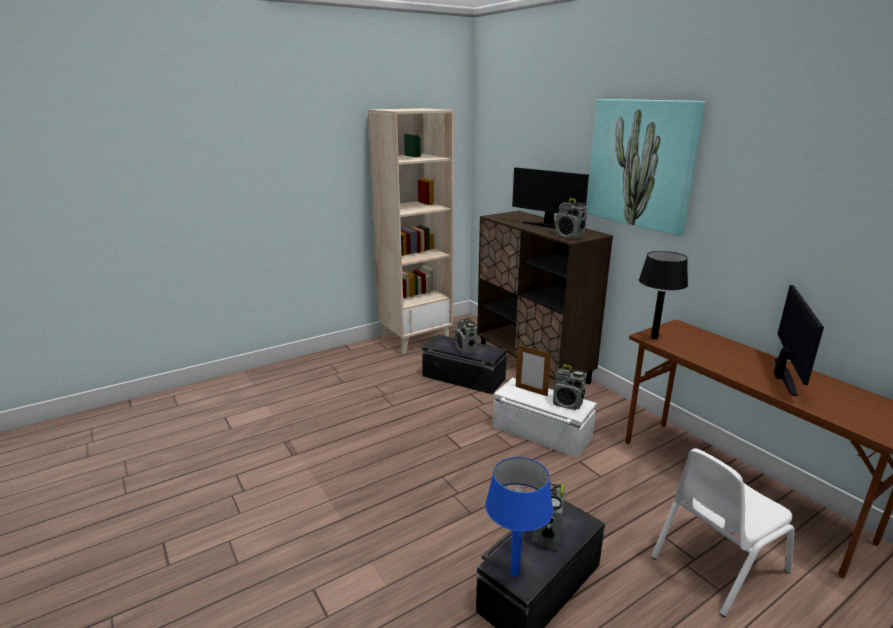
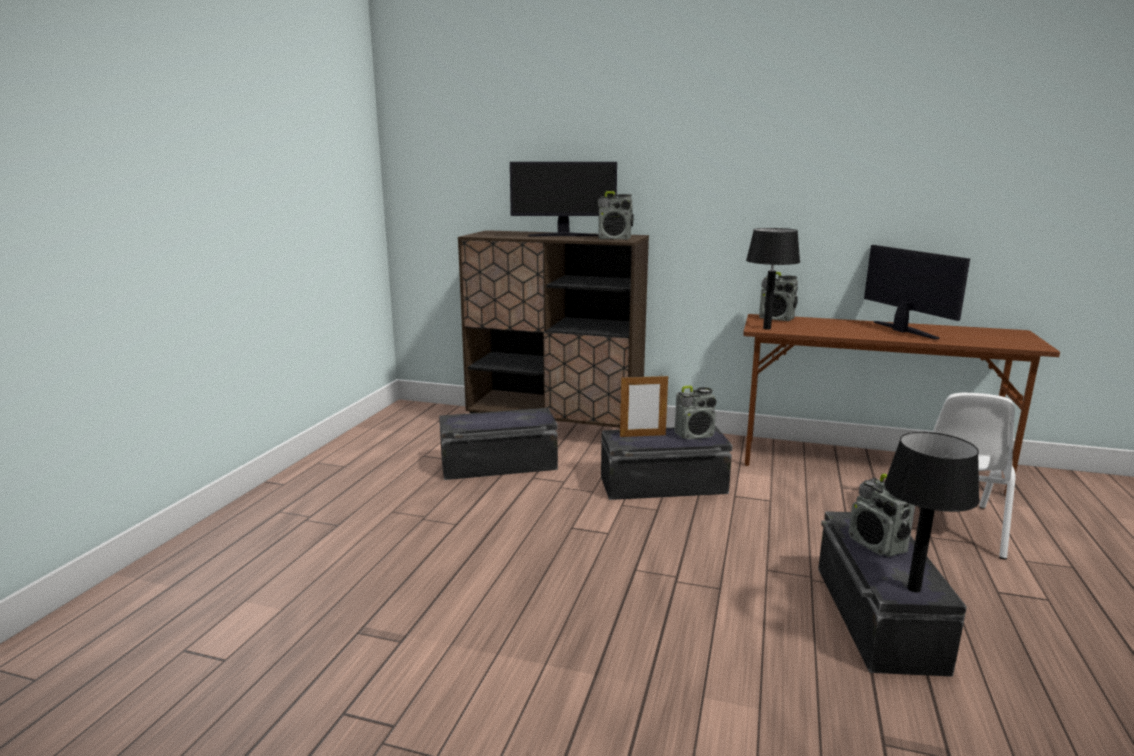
camera: 40 degrees left, 5 degrees down
(415, 339) = (368, 444): beige bookcase -> none
(465, 349) = (503, 420): radio -> radio (776, 319)
(514, 573) = (914, 589): blue table lamp -> black table lamp
(541, 432) = (663, 486): white storage box -> black storage box
(641, 163) = (678, 143): picture -> none

